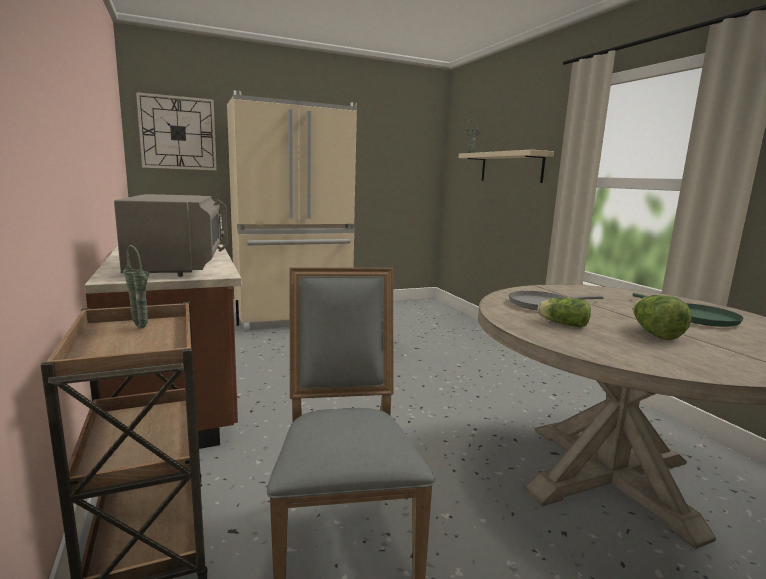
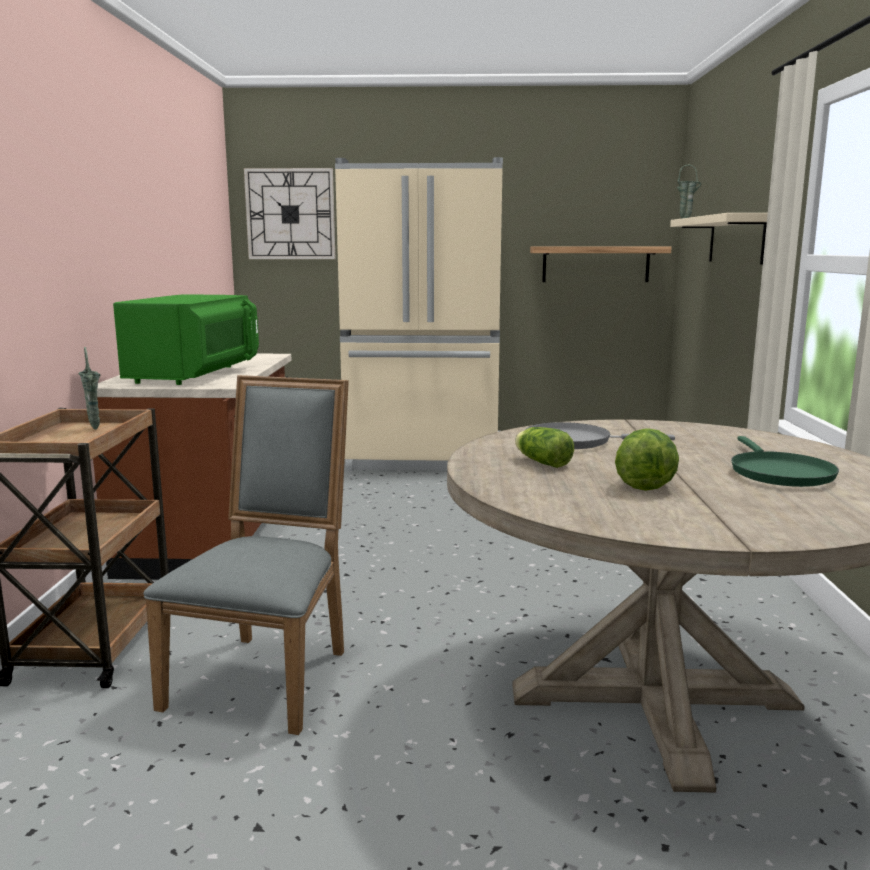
camera: 25 degrees right, 0 degrees up
(179, 266) = (195, 375): grey microwave -> green microwave
(397, 180) = (595, 264): none -> shelf

